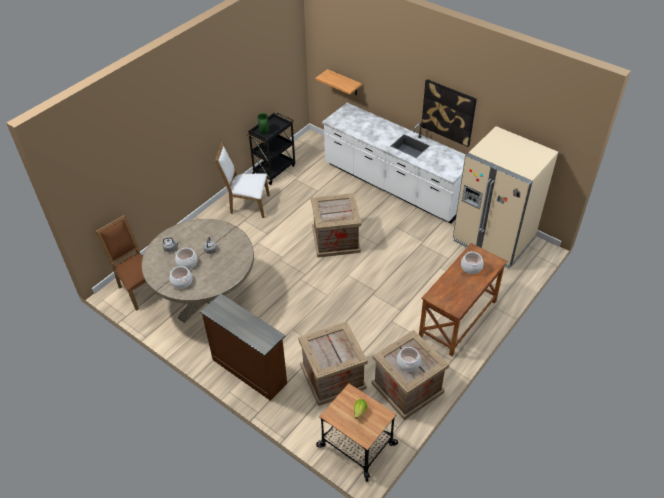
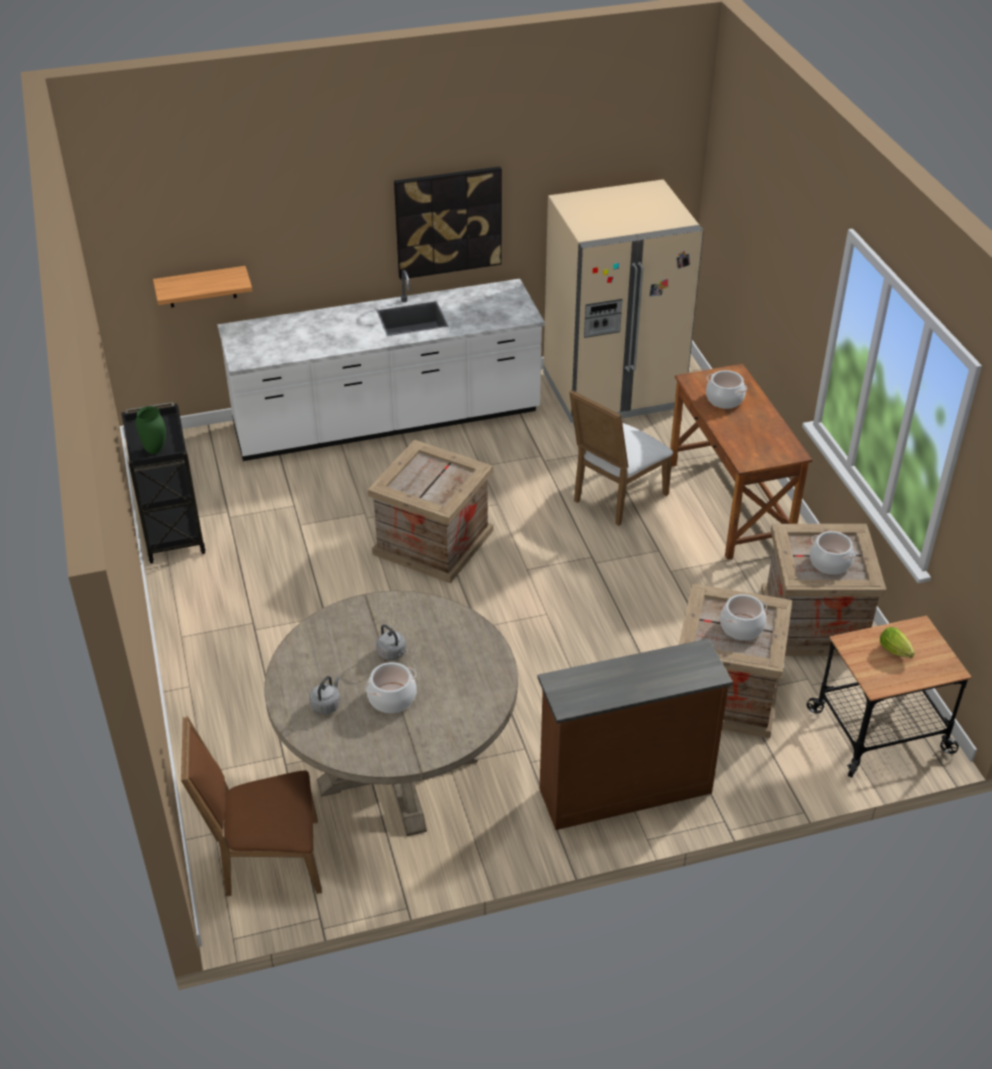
camera: 55 degrees left, 5 degrees down
(181, 282) = (434, 726): cooking pot -> cooking pot (741, 627)
(247, 205) = (220, 606): white chair -> white chair (615, 498)

